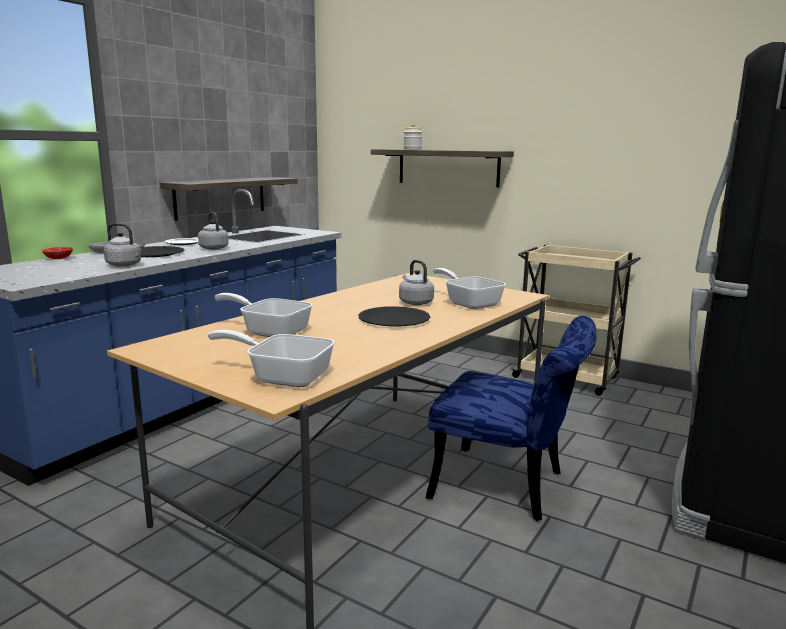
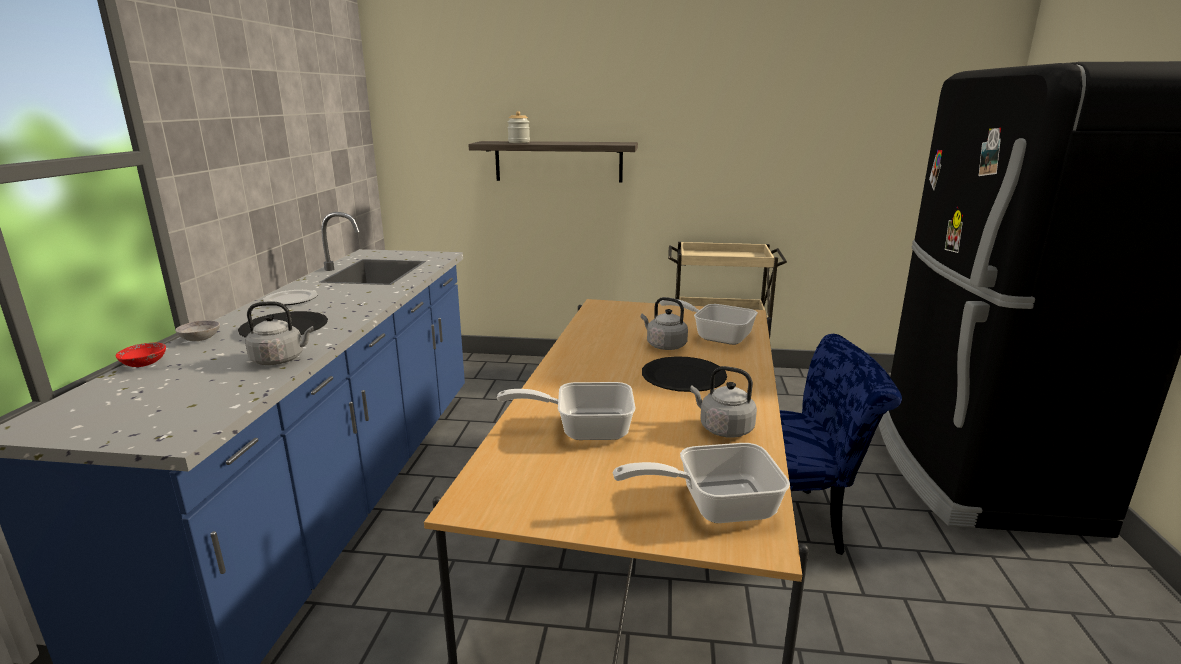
camera: 25 degrees left, 5 degrees up
(213, 248) = (351, 304): grey kettle -> grey kettle (723, 429)
(221, 197) = (290, 221): shelf -> none

